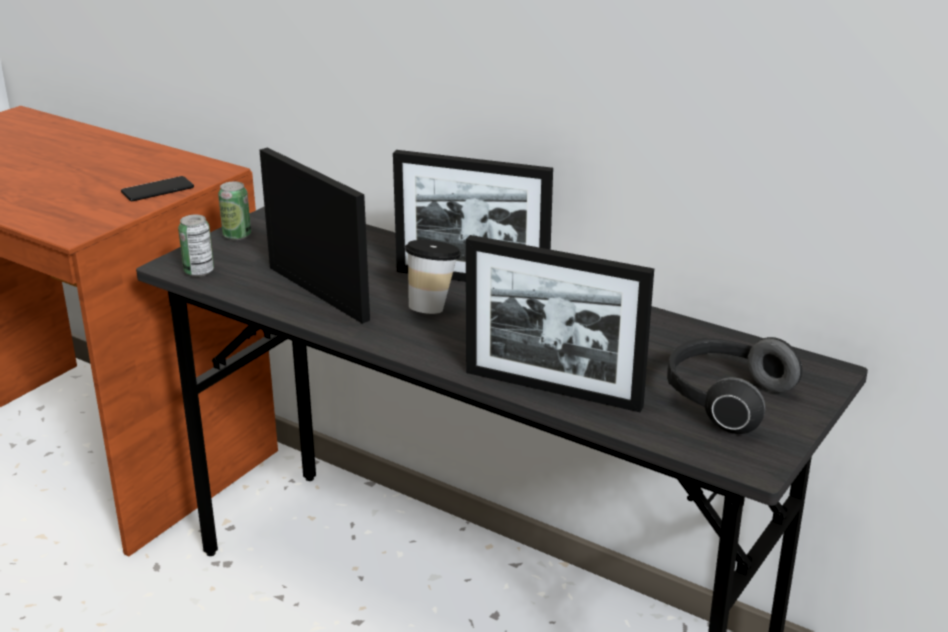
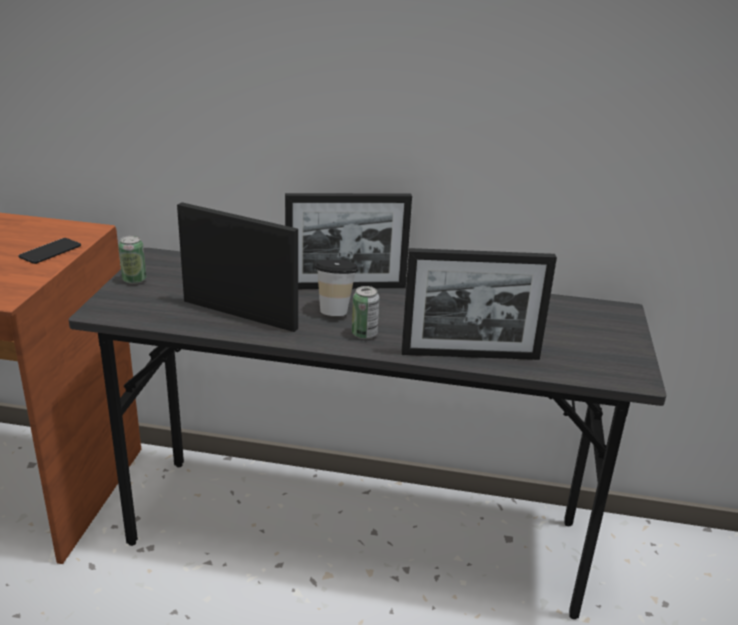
camera: 25 degrees left, 0 degrees up
(199, 271) = (127, 313): can -> can (364, 334)
(724, 400) = (581, 341): headphones -> none

